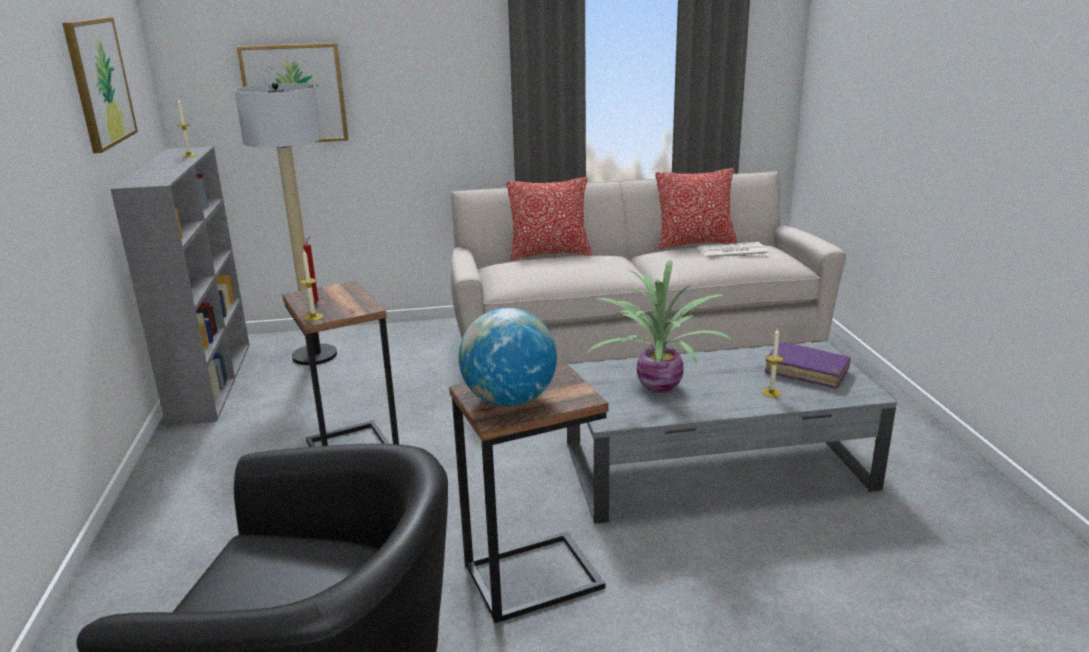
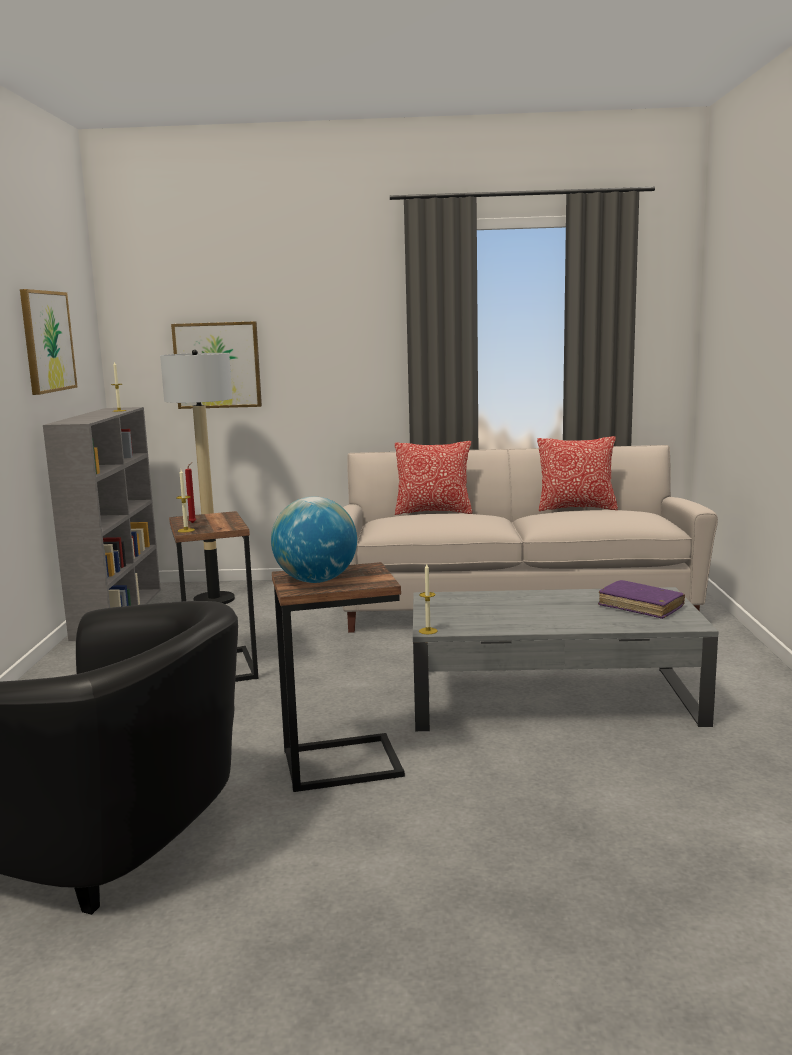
camera: 10 degrees right, 10 degrees down
(656, 386) = (489, 610): potted plant -> none
(732, 252) = (606, 513): newspaper -> none
(771, 393) = (596, 619): candle -> candle (428, 631)

